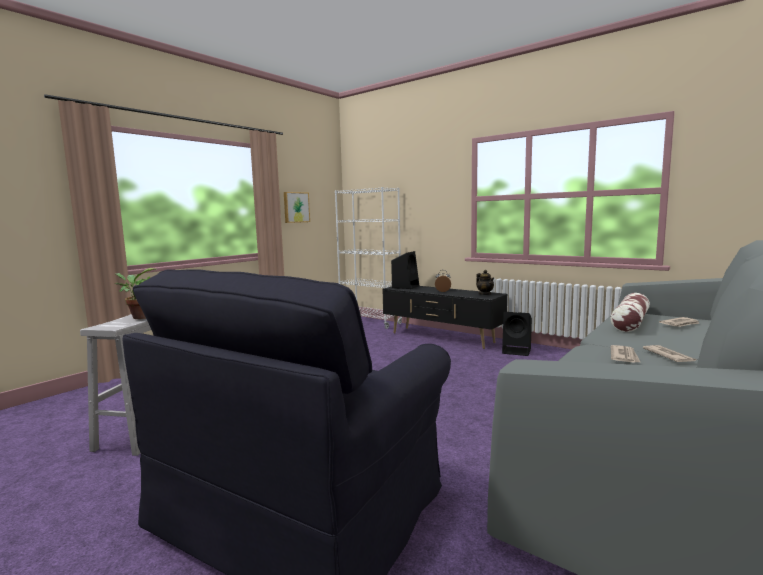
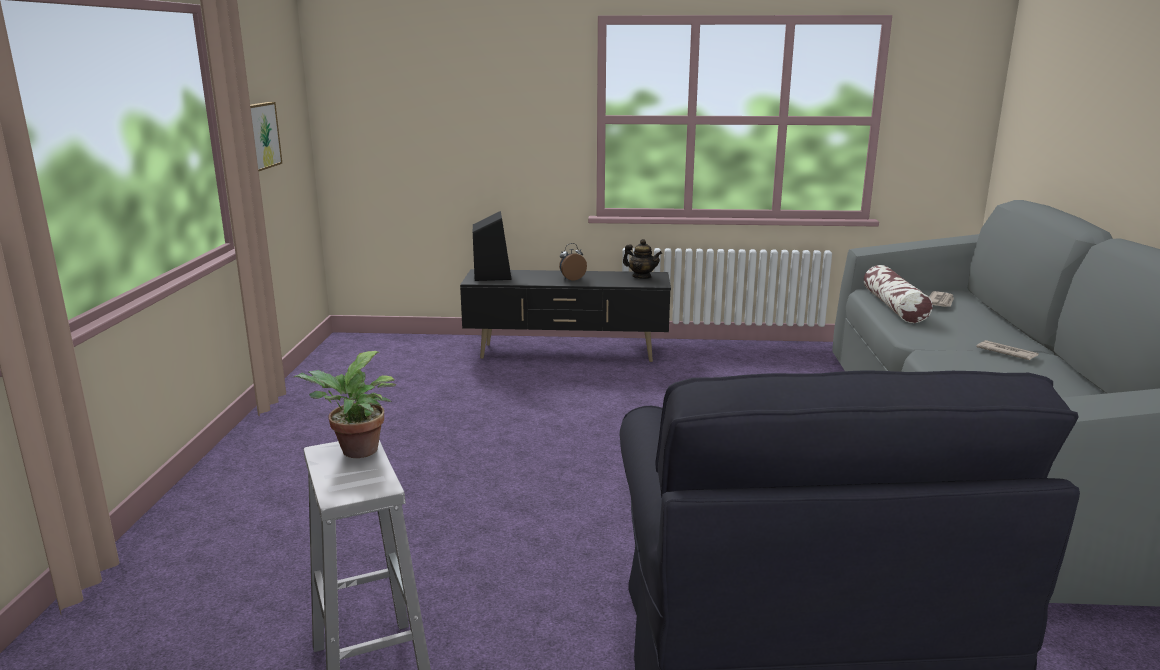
camera: 35 degrees left, 10 degrees up
(370, 322) = (406, 343): white bookcase -> none
(517, 351) = (696, 356): black speaker -> none
(624, 356) = (976, 362): newspaper -> none

